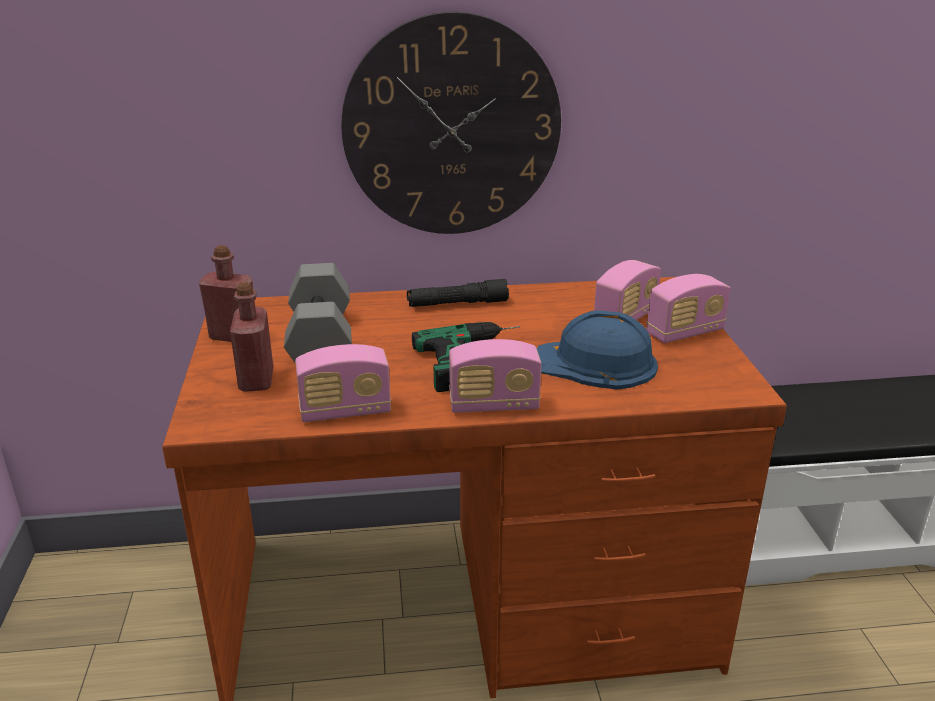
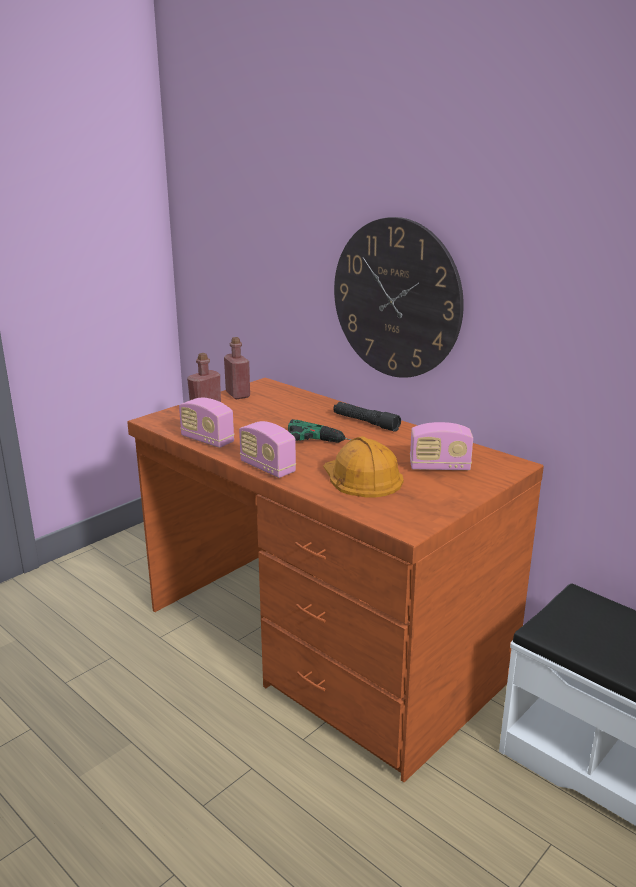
camera: 50 degrees right, 5 degrees down
(323, 341) = (265, 411): grey dumbbell -> none
(595, 363) = (361, 477): blue hard hat -> orange hard hat
(685, 333) = (455, 489): radio -> none

